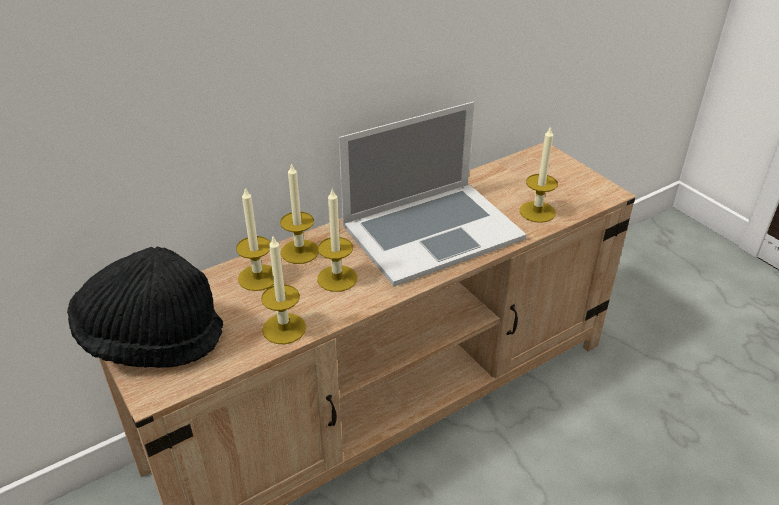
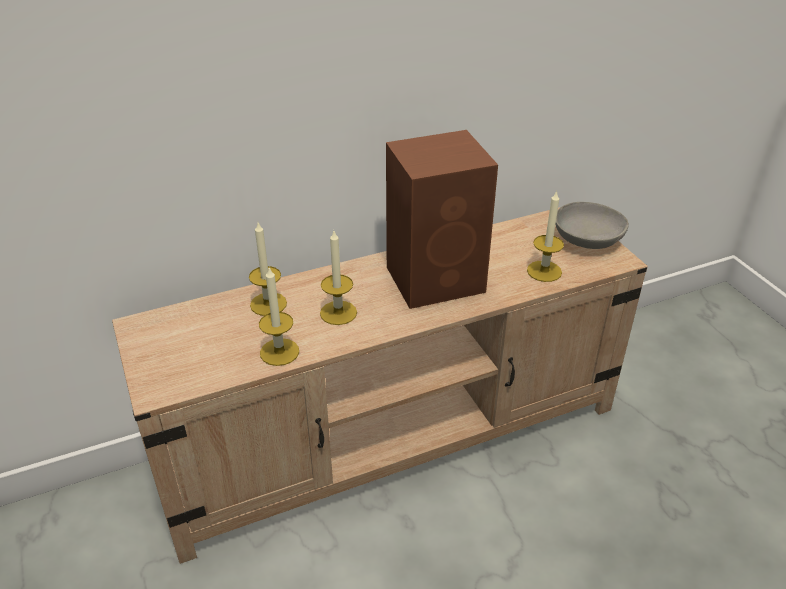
camera: 10 degrees right, 0 degrees up
(152, 339) = (164, 347): black hat -> none
(300, 251) = (311, 285): candle -> none
(431, 231) = (437, 279): laptop -> brown speaker
(569, 177) = (586, 240): none -> grey bowl

